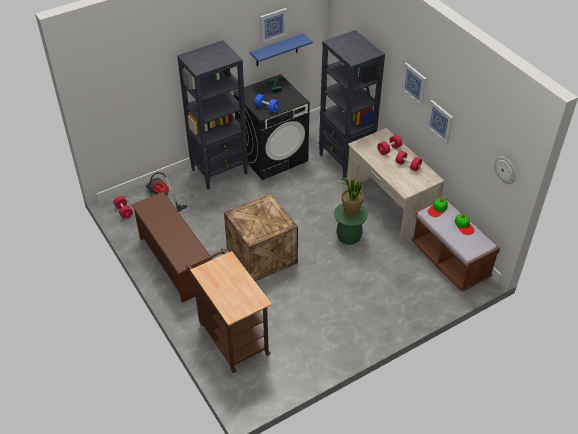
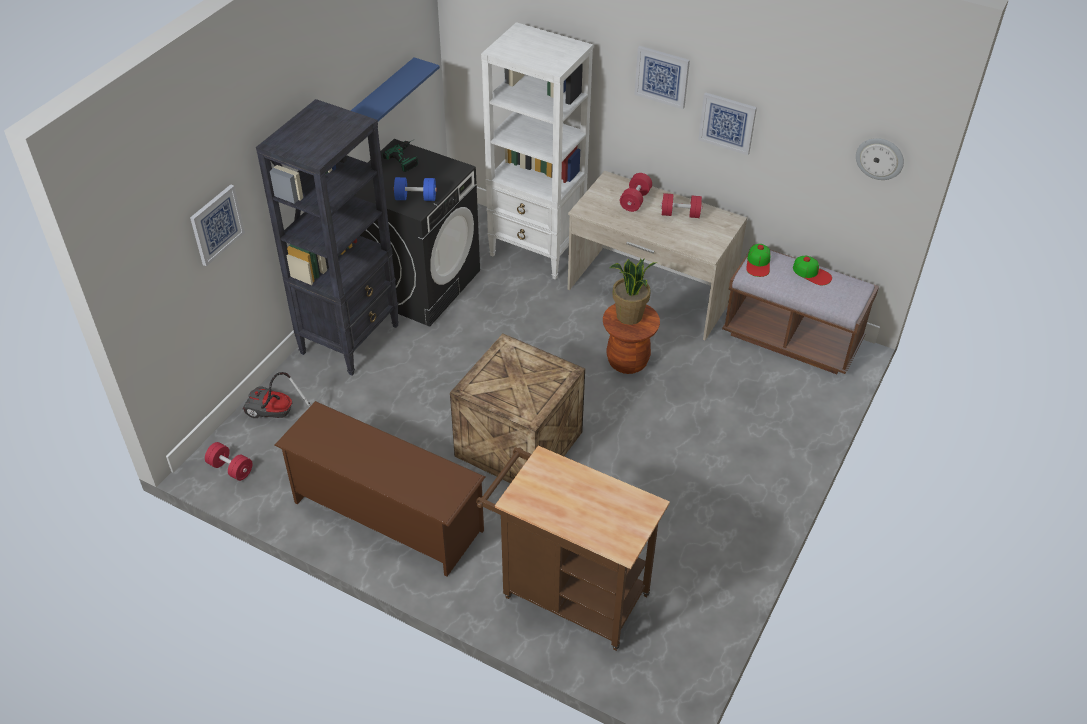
camera: 30 degrees left, 0 degrees up
(273, 25) = (375, 53): picture -> picture (216, 224)
(345, 161) = (537, 251): black bookcase -> white bookcase
(349, 237) = (627, 361): green stool -> brown stool

